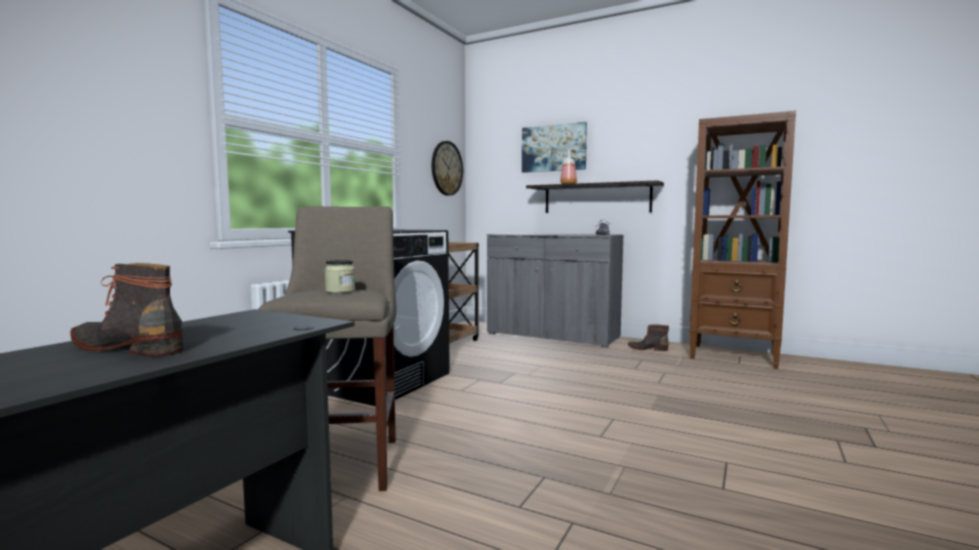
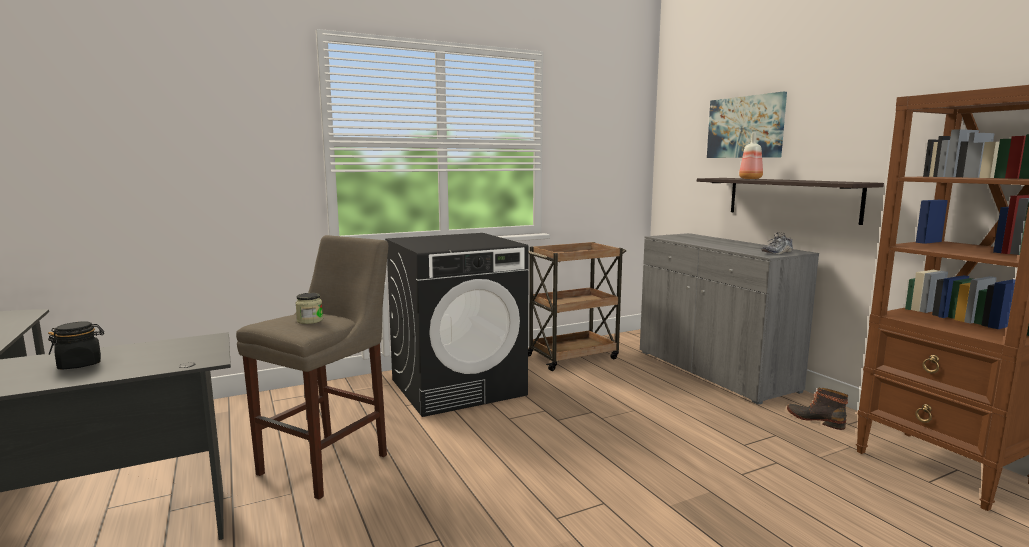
camera: 35 degrees right, 5 degrees up
(131, 347) = (80, 364): boot -> black jar
(446, 168) = (619, 153): wall clock -> none

